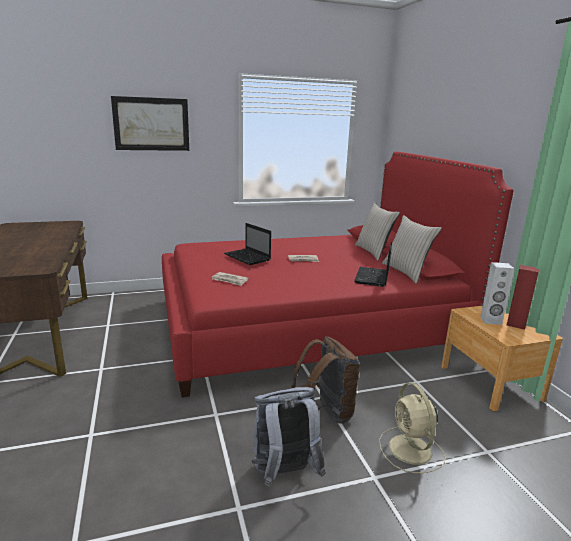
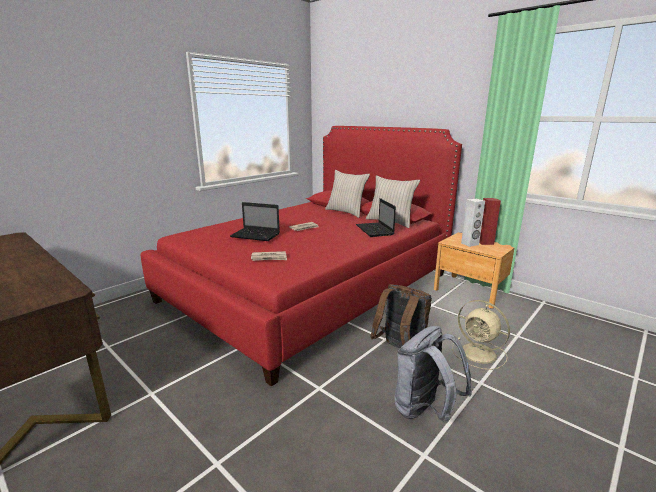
camera: 30 degrees left, 0 degrees up
(151, 124) = (98, 106): picture -> none

